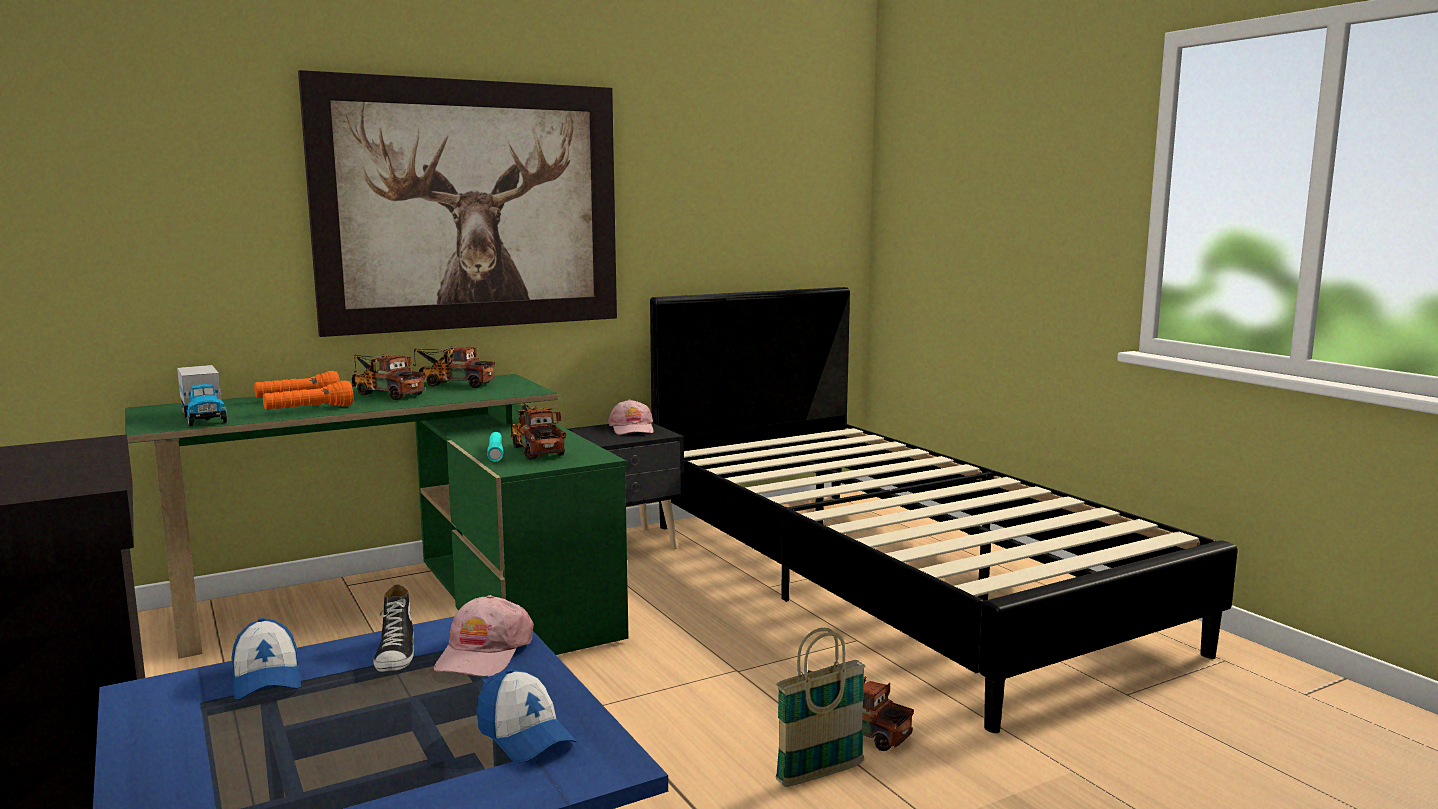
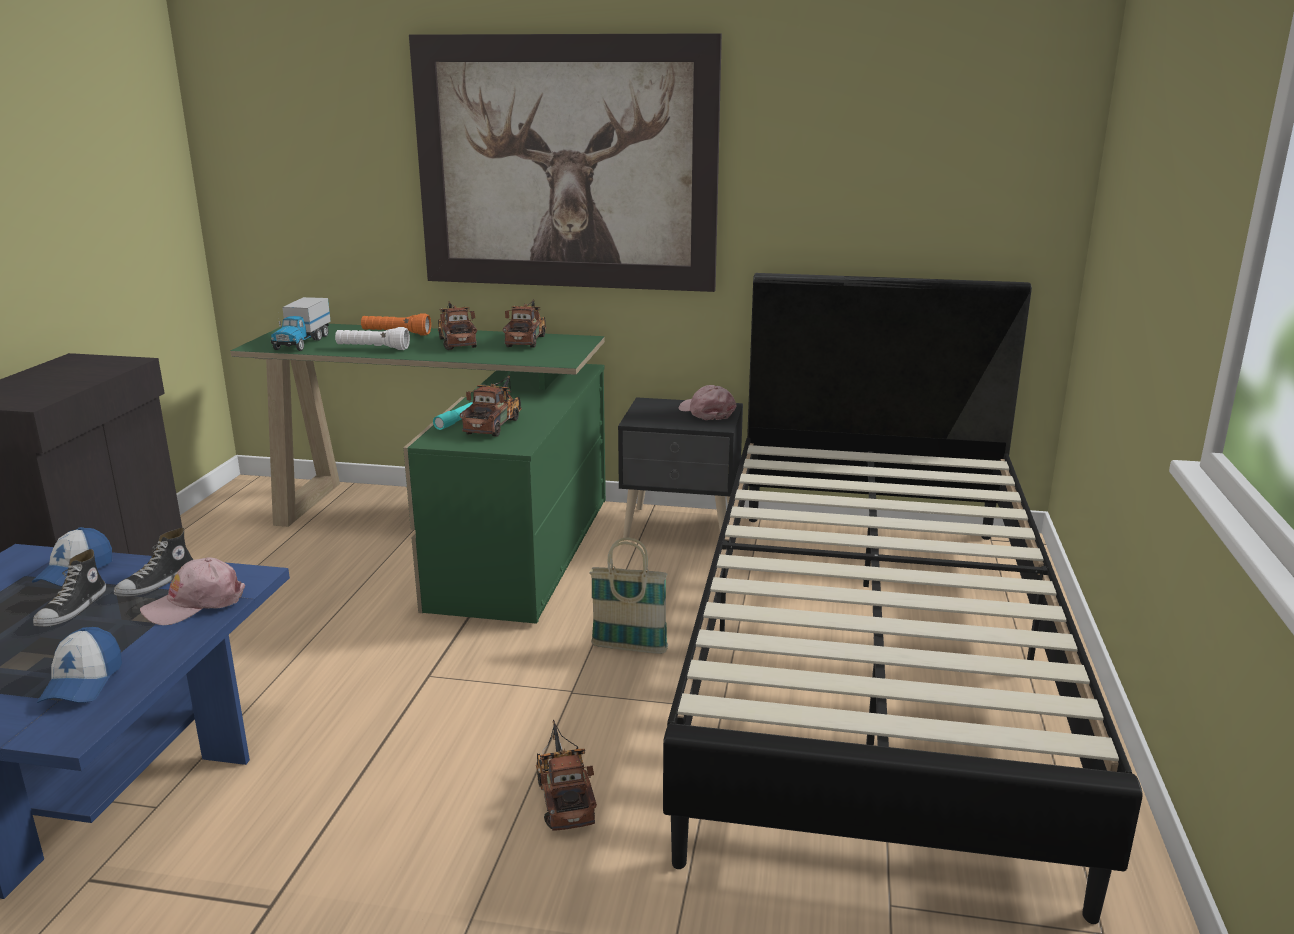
camera: 40 degrees right, 10 degrees up
(309, 410) = (373, 348): orange flashlight -> white flashlight
(351, 701) = (72, 609): none -> shoe
(453, 384) = (527, 340): toy truck -> toy truck turned 45 degrees clockwise
(632, 428) = (706, 412): pink cap -> pink cap turned 120 degrees clockwise
(820, 774) = (469, 820): basket -> basket (629, 648)

